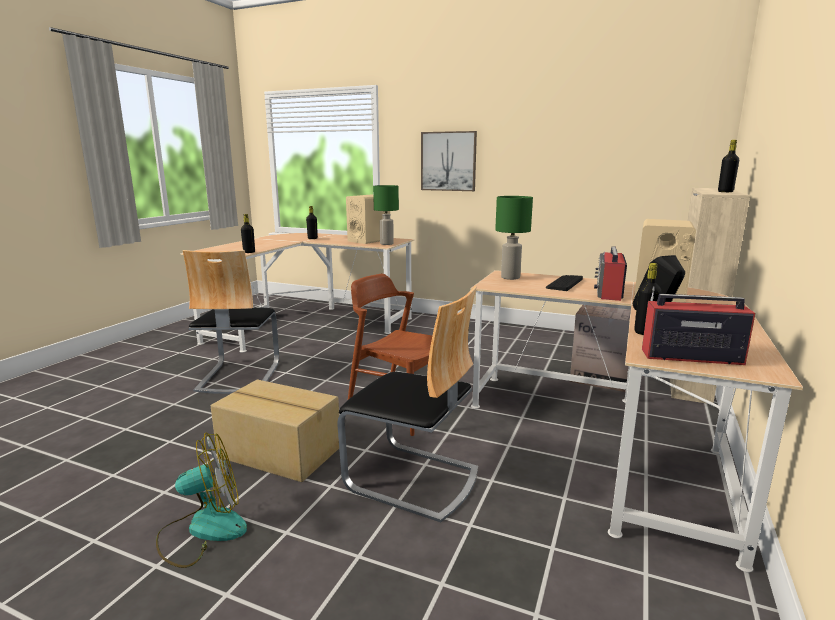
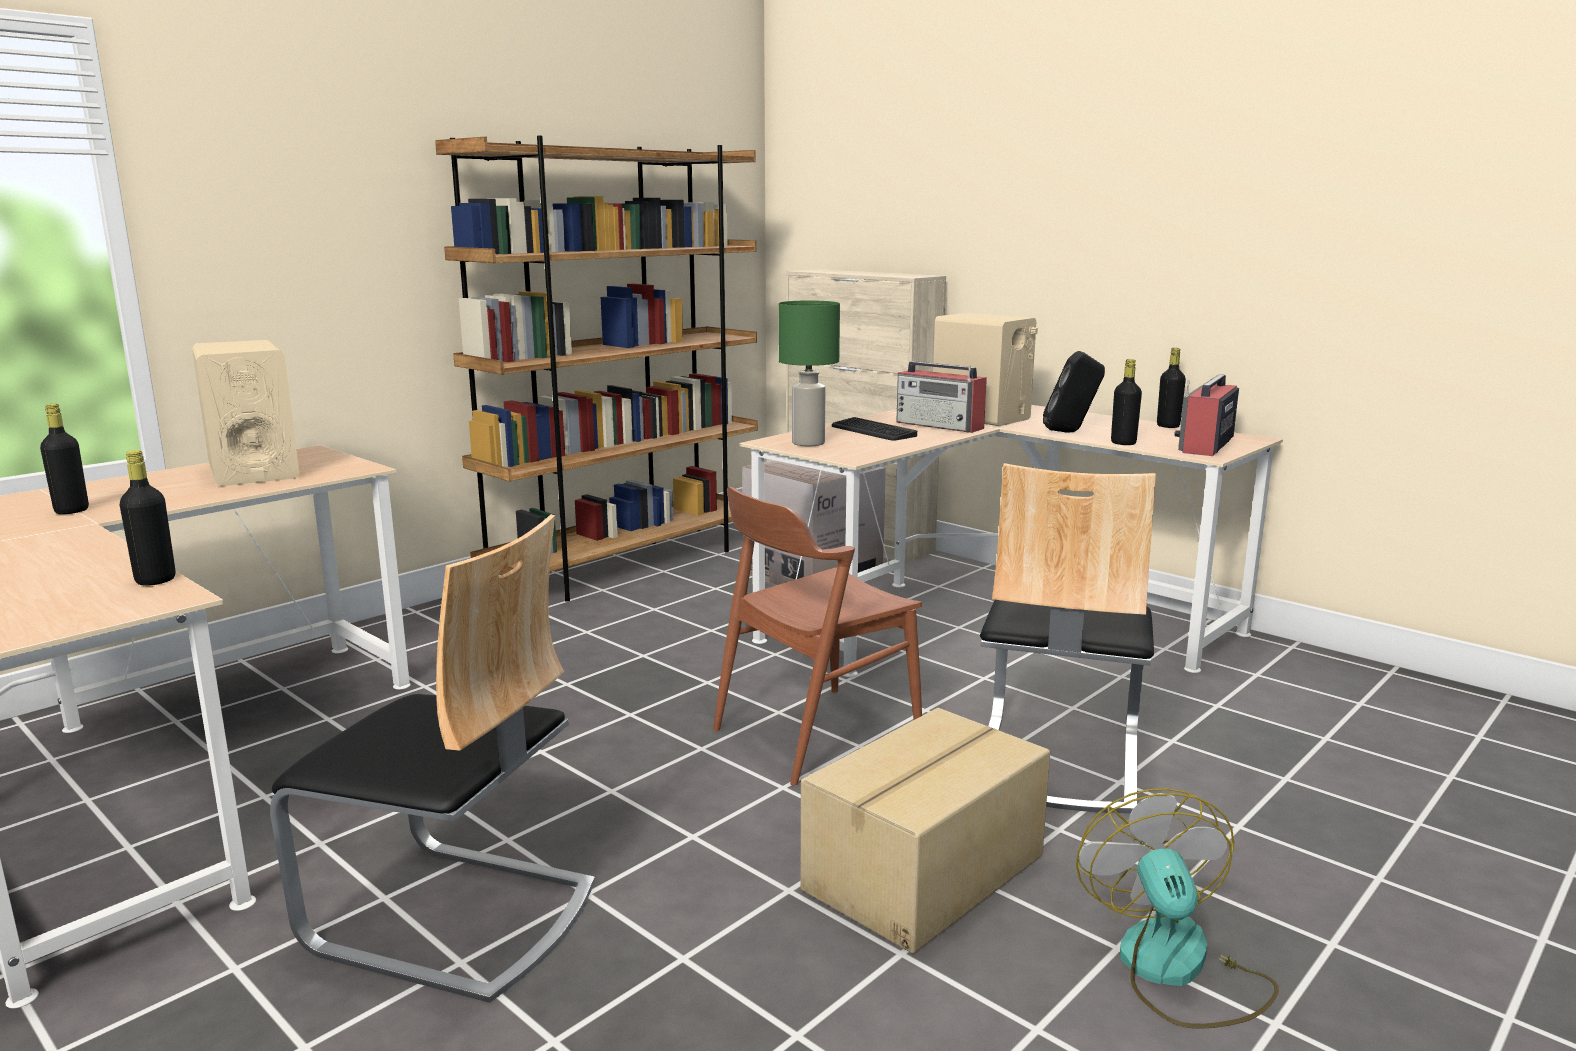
camera: 70 degrees left, 0 degrees up
(386, 244) = (341, 465): green table lamp -> none
(413, 479) = (1056, 759): chair -> chair turned 150 degrees clockwise
(448, 161) = (343, 241): picture -> none
(552, 336) = (626, 565): none -> brown bookcase
(725, 192) = (890, 274): black bottle -> black bottle (1168, 426)

